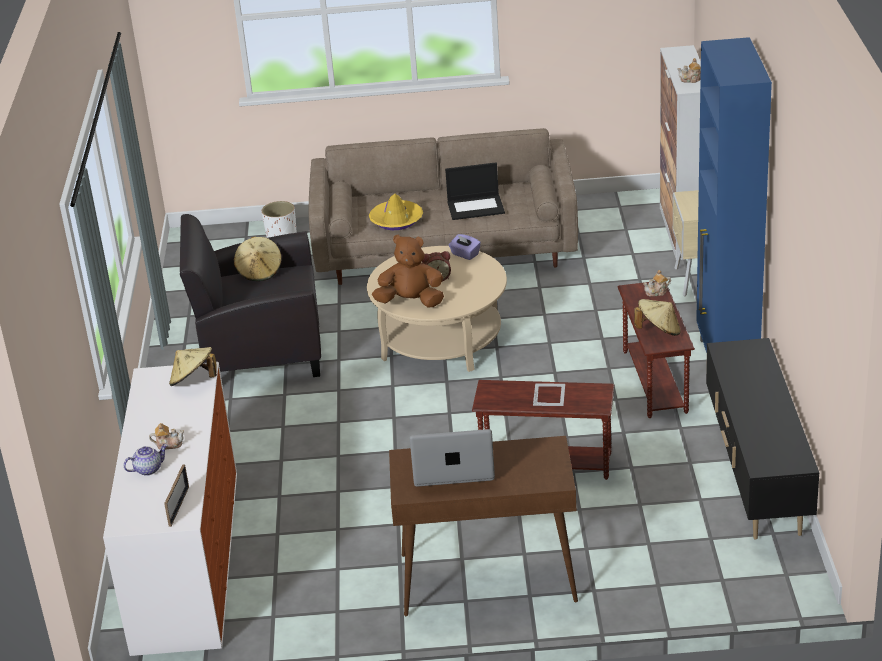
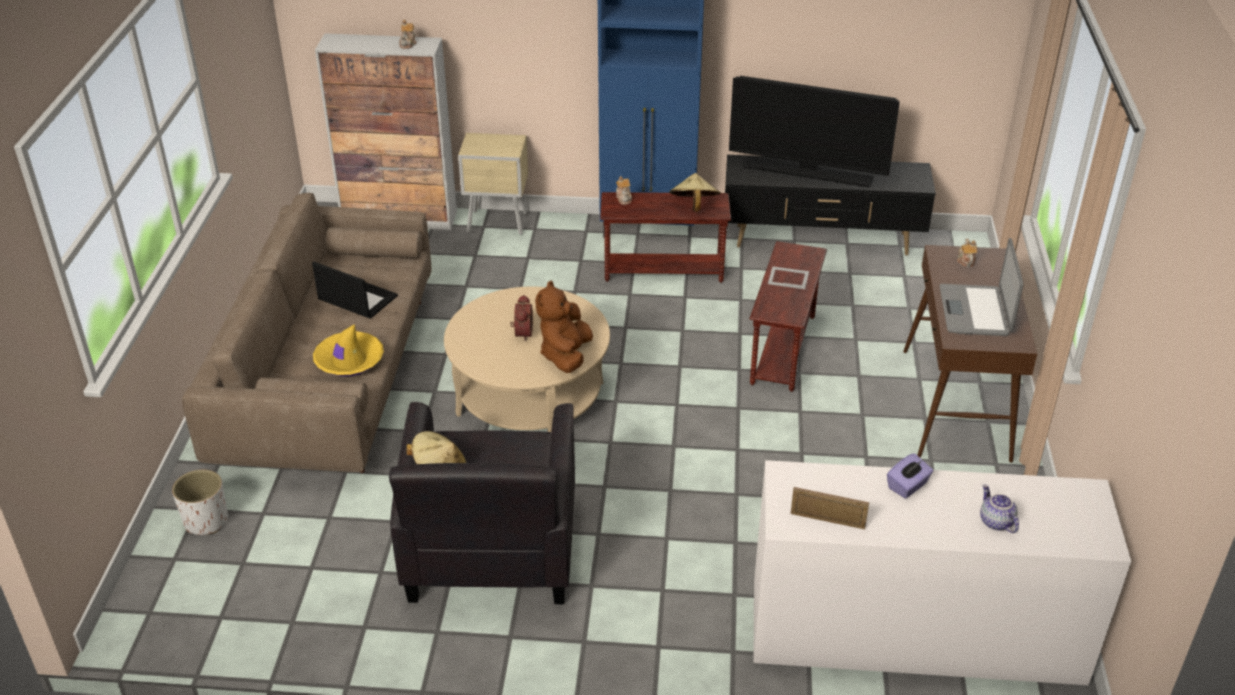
camera: 85 degrees left, 5 degrees up
(168, 444) = (944, 504): teapot -> teapot (965, 261)
(179, 506) = (1067, 495): picture frame -> picture frame (827, 520)
(193, 381) = (807, 481): beige hat -> none
(465, 254) = (478, 309): purple tissue box -> purple tissue box (908, 486)
(476, 207) = (356, 298): laptop -> laptop turned 60 degrees counterclockwise
(755, 390) = (808, 172): none -> television

